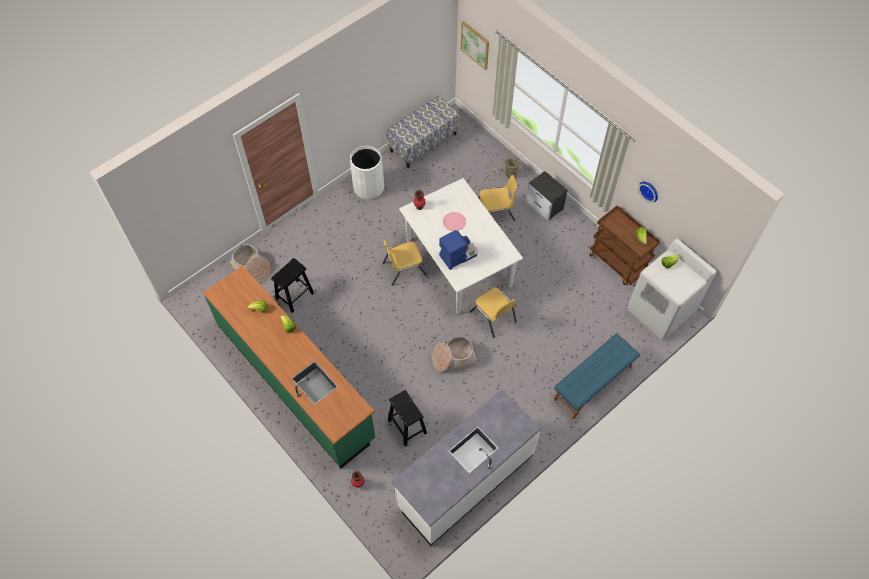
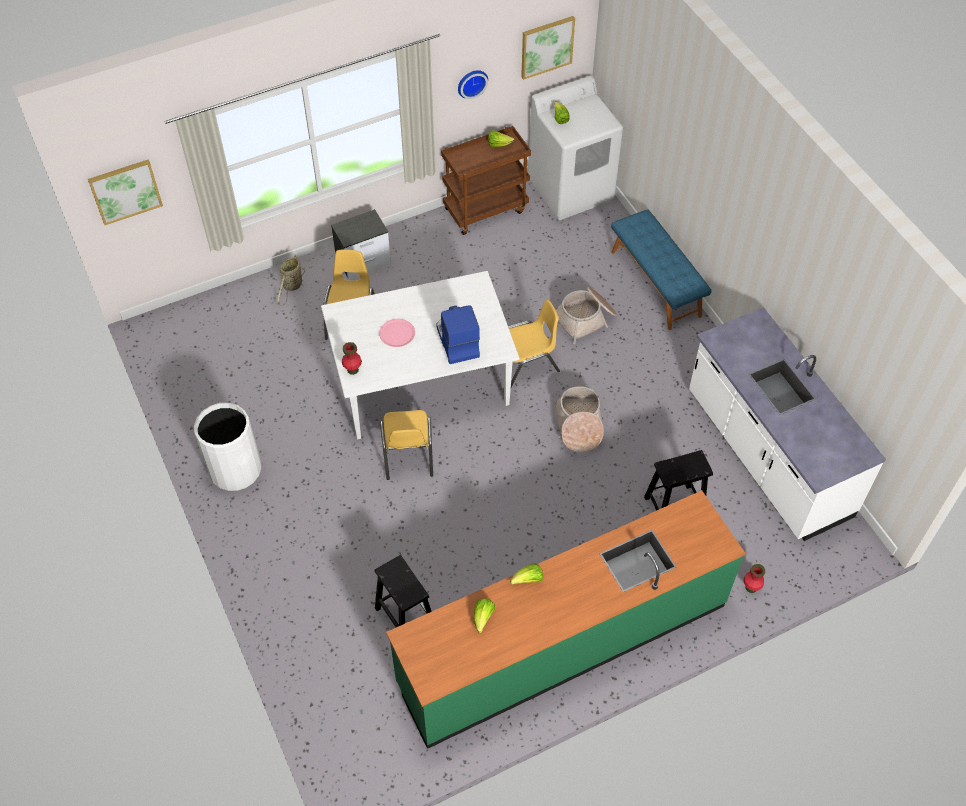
camera: 75 degrees left, 5 degrees down
(251, 268) = (326, 676): basket -> basket (586, 319)
(423, 142) = (181, 378): bench -> none
(699, 223) = (547, 46): none -> picture

